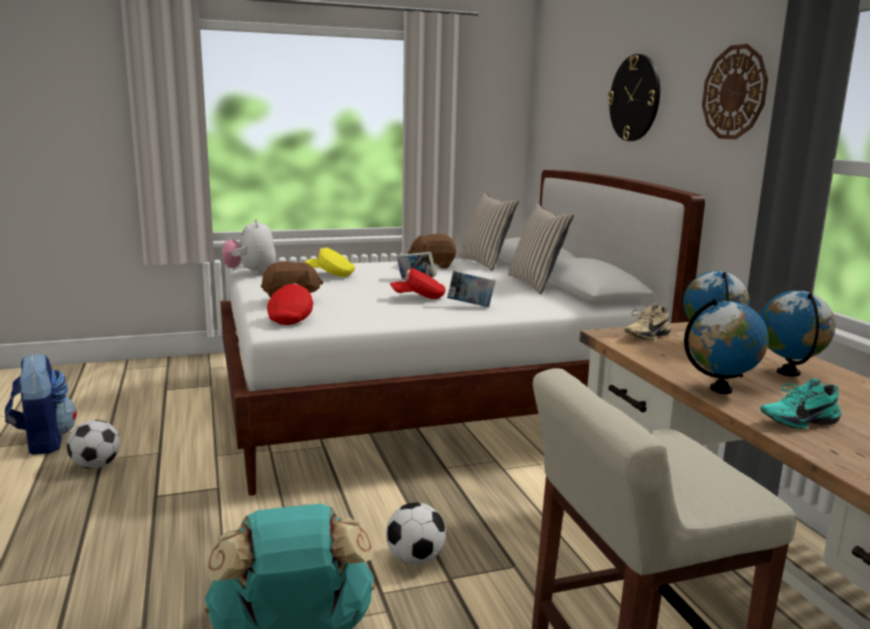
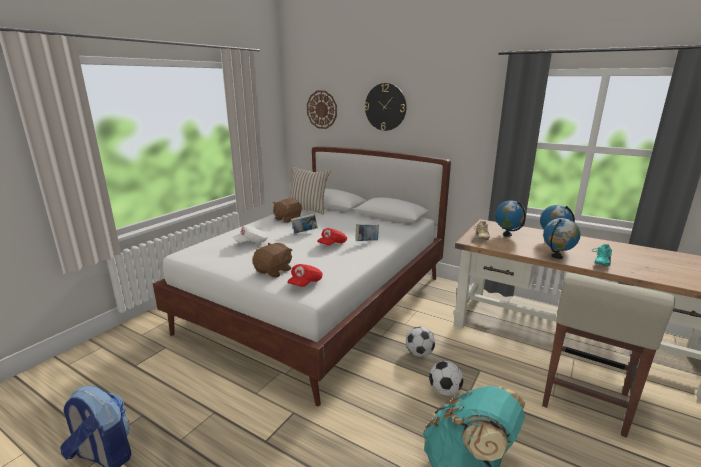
camera: 40 degrees left, 5 degrees up
(96, 465) = (184, 447): football -> football (419, 353)
(251, 273) = (192, 257): plush toy -> none
(292, 318) = (305, 283): red cap -> red cap turned 120 degrees counterclockwise
(331, 274) = (251, 242): yellow cap -> white cap
(536, 284) = (360, 217): beige pillow -> none
(734, 92) = (463, 108): wall clock -> wall clock (322, 109)

